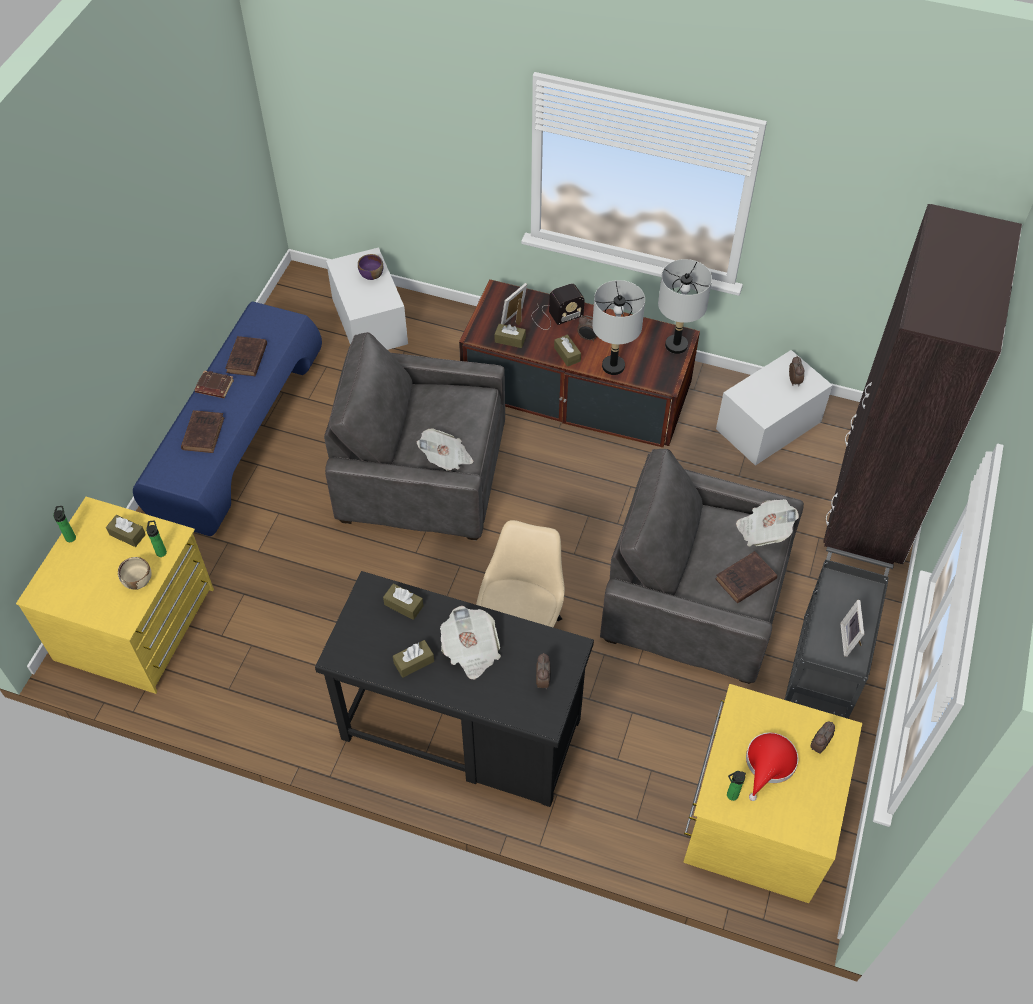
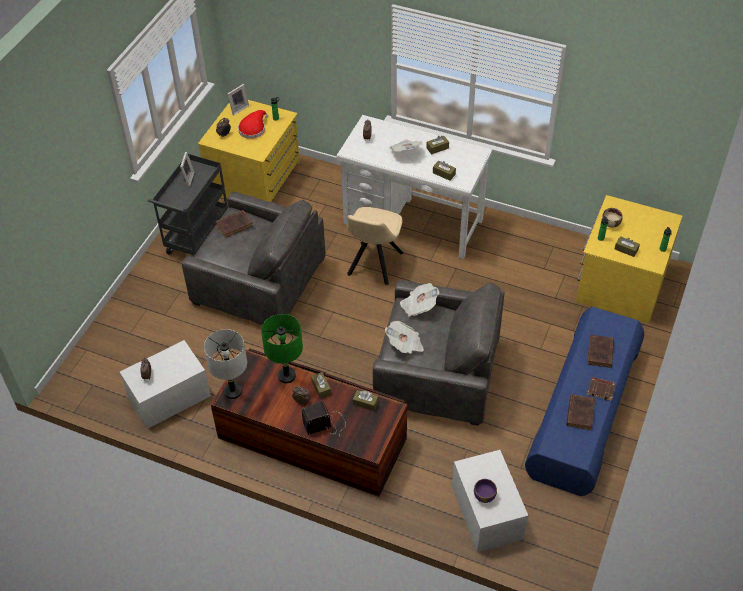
camera: 175 degrees left, 5 degrees down
(460, 730) = (413, 221): black desk -> white desk
(516, 319) = (359, 422): picture frame -> picture frame (238, 108)
(613, 366) = (286, 376): grey table lamp -> green table lamp
(763, 531) = (213, 251): newspaper -> newspaper (405, 344)
(872, 500) = (116, 337): brown wardrobe -> none

